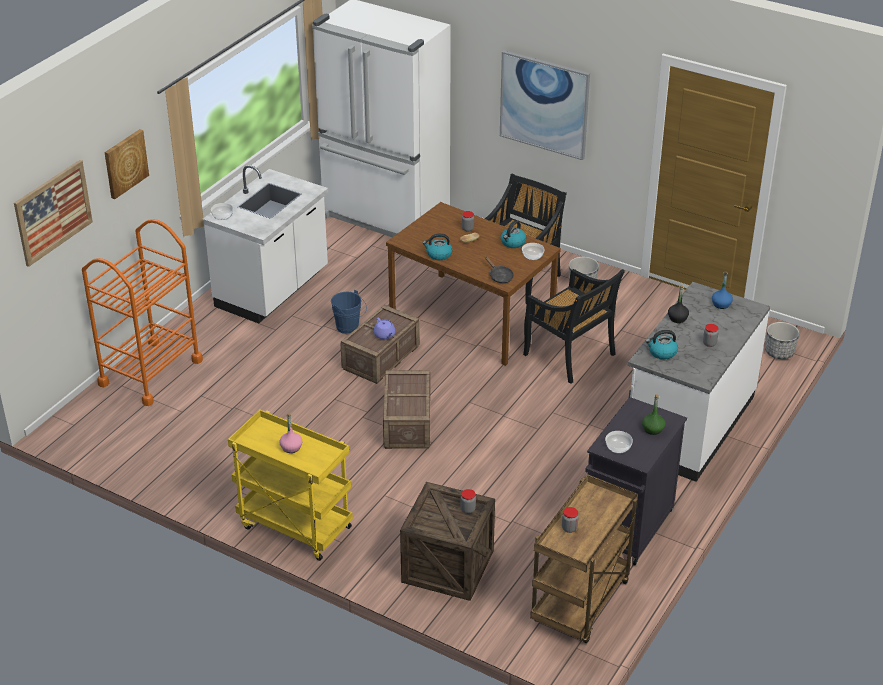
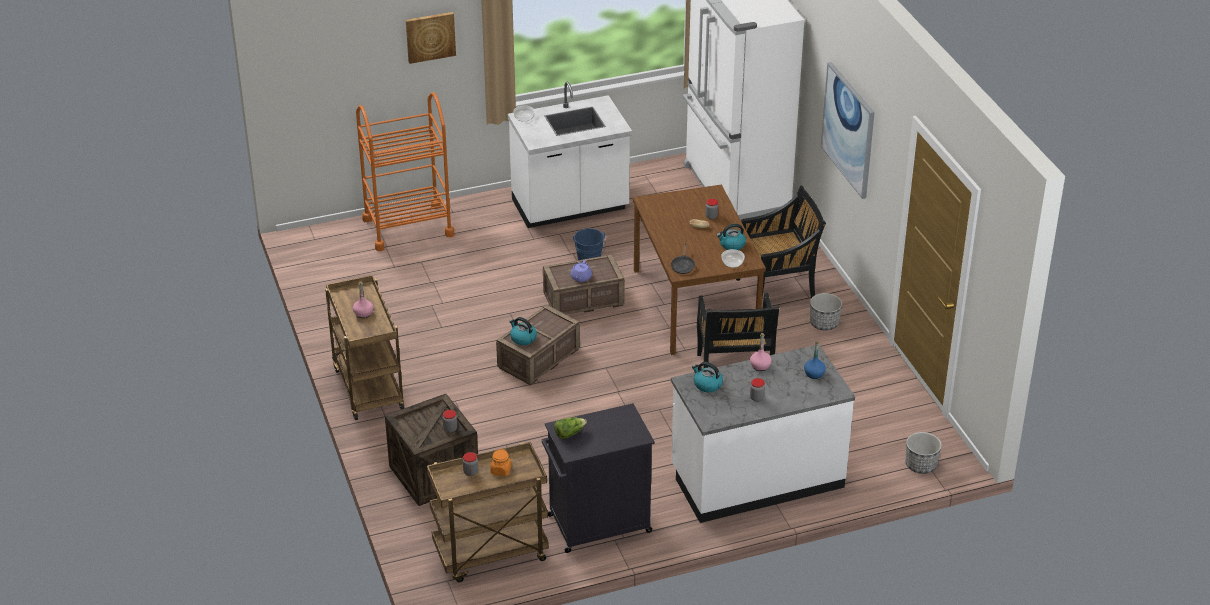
camera: 40 degrees right, 0 degrees up
(53, 212) = (336, 52): picture -> none
(293, 527) = (367, 388): yellow cart -> brown cart
(438, 254) = (659, 226): kettle -> kettle (523, 338)
(590, 512) = (501, 470): none -> orange jar
(617, 447) = (569, 433): bowl -> lettuce
(653, 429) = (615, 435): green bottle -> none
(677, 318) = (760, 366): black bottle -> pink bottle

